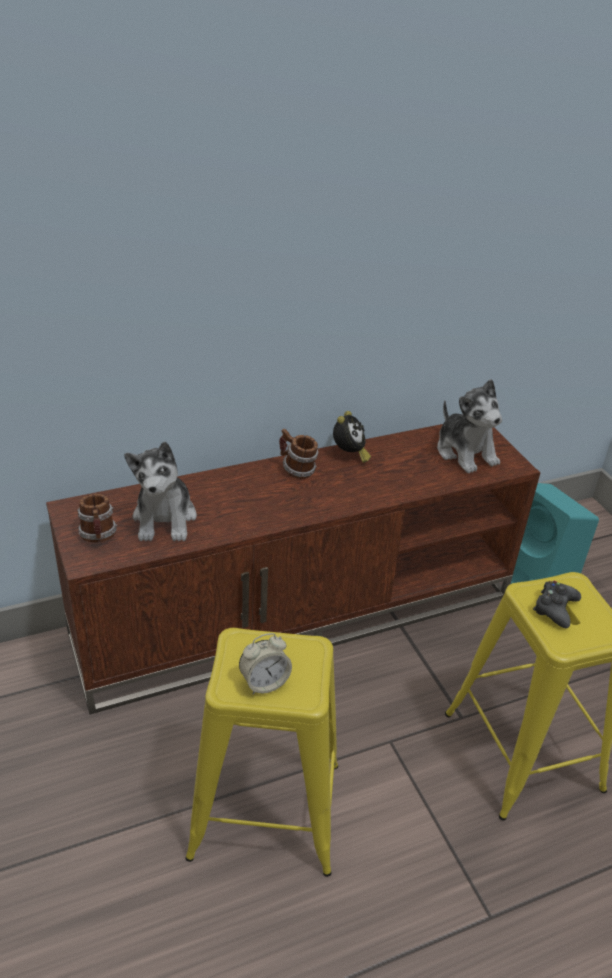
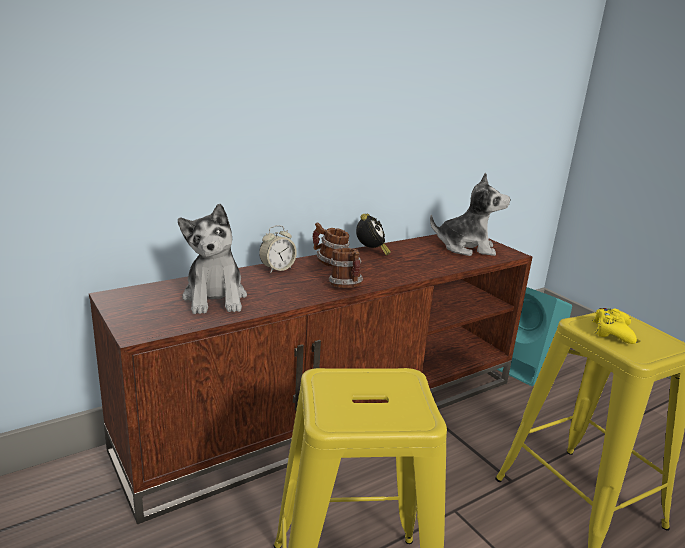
camera: 10 degrees left, 15 degrees down
(99, 536) = (149, 313): mug -> mug (346, 286)
(264, 682) = (368, 410): alarm clock -> alarm clock (277, 269)
(465, 452) = (466, 248): plush toy -> plush toy turned 45 degrees counterclockwise
(555, 608) = (612, 332): black game controller -> yellow game controller

